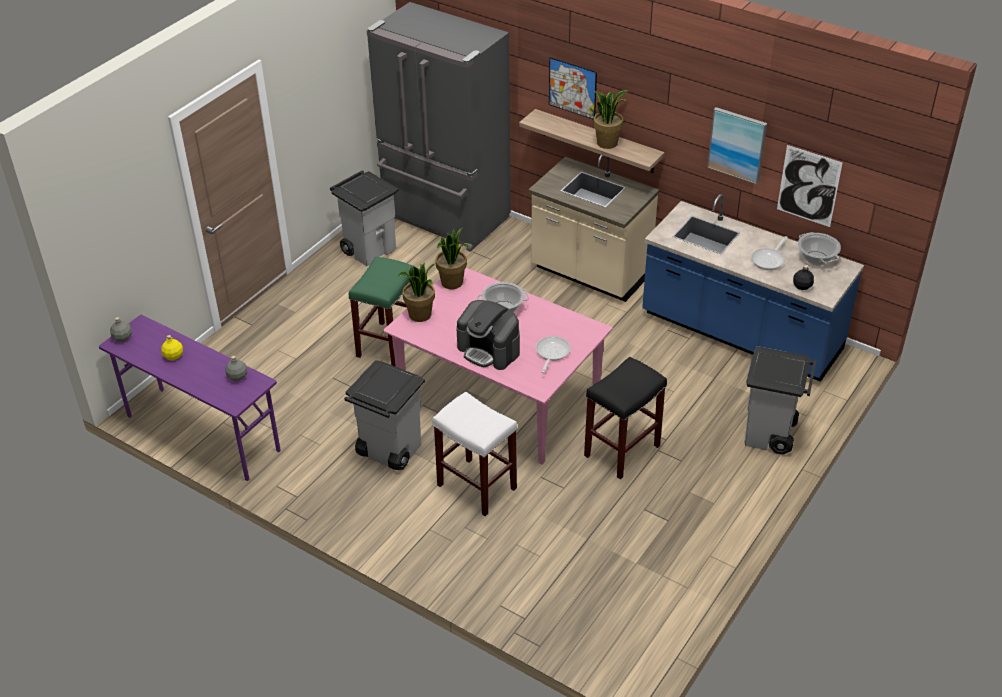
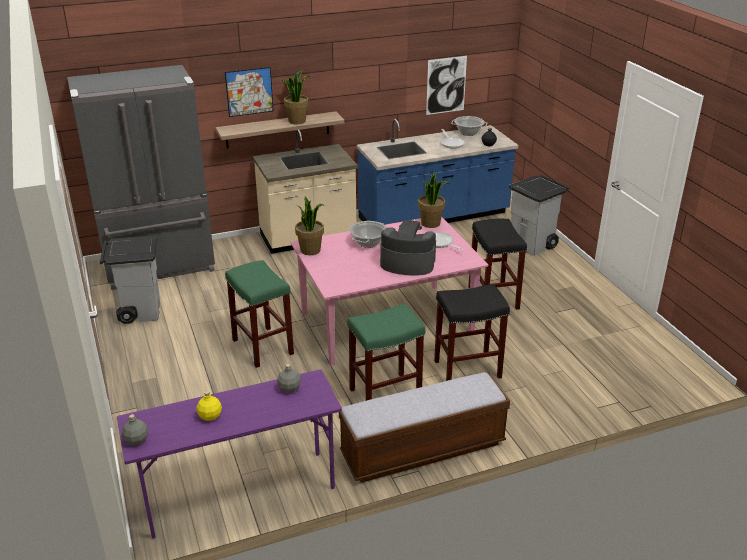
camera: 55 degrees left, 10 degrees down
(336, 510) = (422, 449): none -> bench
(389, 451) = (384, 395): grey trash can -> green stool
(420, 315) = (329, 275): potted plant -> potted plant (431, 223)
(475, 486) = (466, 369): white stool -> black stool
(489, 350) = (407, 263): coffee machine -> coffee machine turned 150 degrees counterclockwise
(737, 145) = (392, 77): picture -> none

